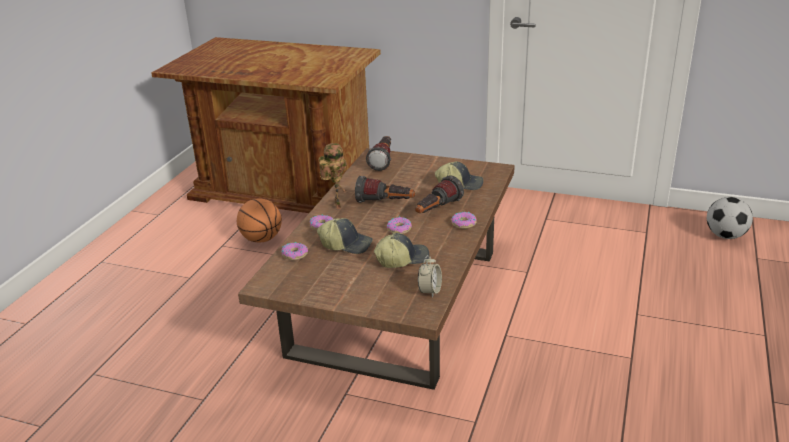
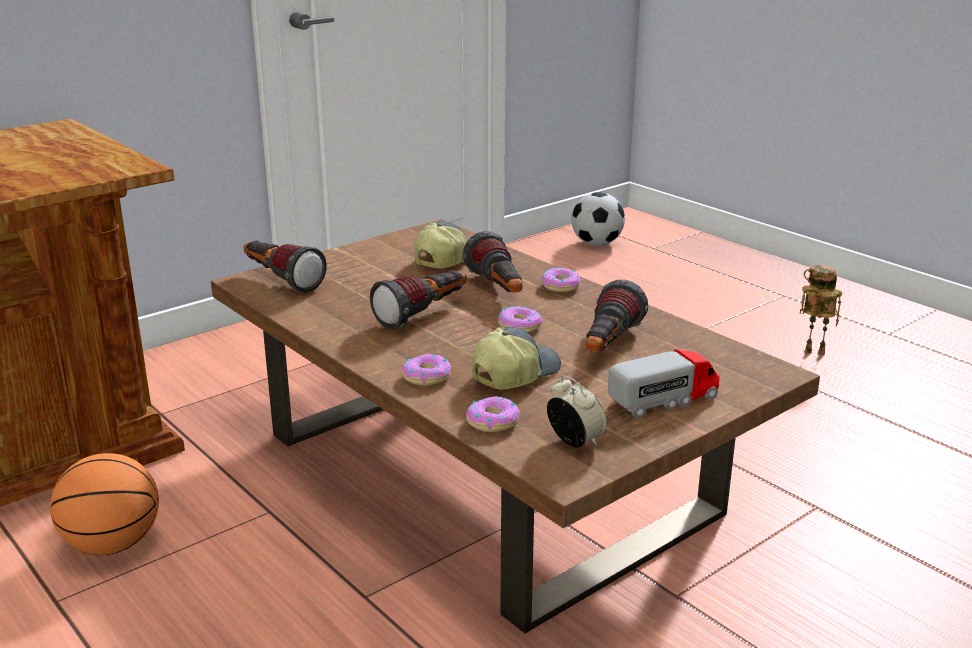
camera: 60 degrees left, 5 degrees down
(336, 205) = (371, 349): toy robot -> toy robot (812, 353)
(357, 290) = (665, 399): none -> toy truck
(401, 259) = (608, 347): cap -> flashlight
(430, 291) = (718, 352): alarm clock -> alarm clock (575, 441)

